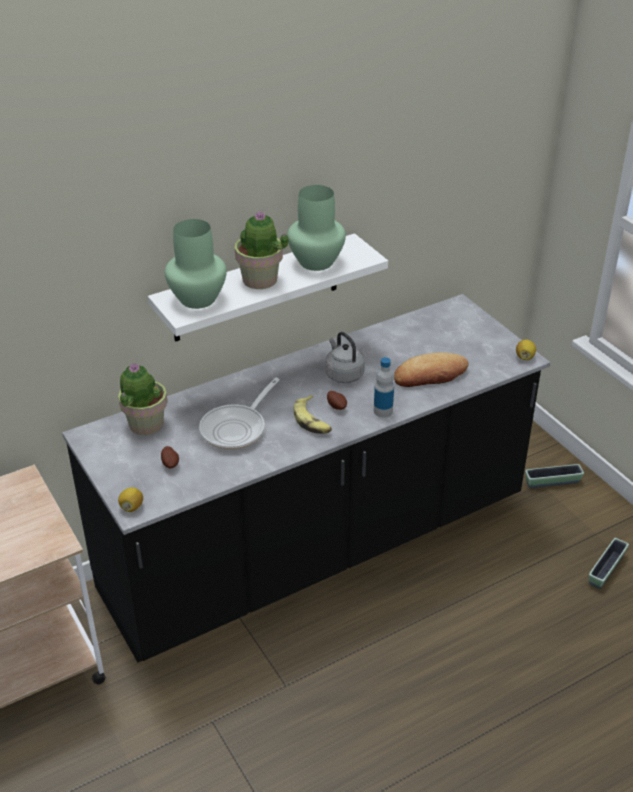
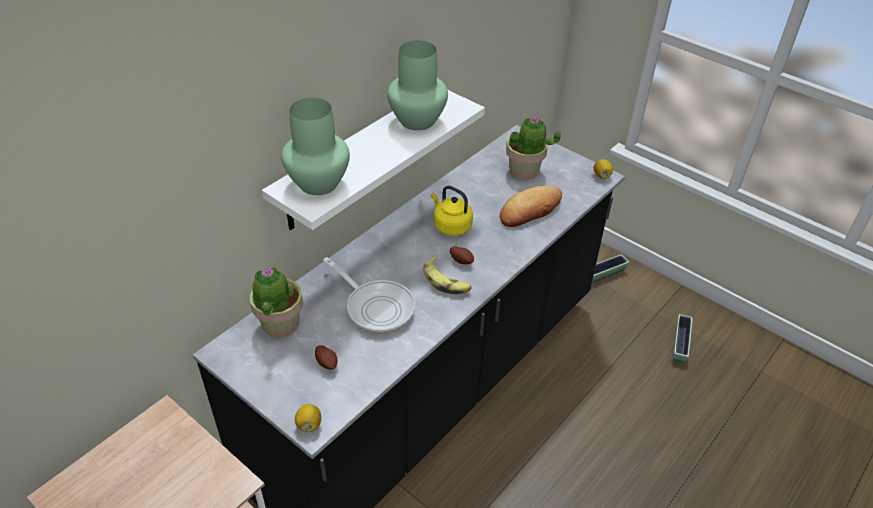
camera: 20 degrees left, 5 degrees up
(237, 428) = (376, 307): frying pan -> frying pan turned 60 degrees counterclockwise
(260, 280) = (372, 150): potted plant -> potted plant (524, 171)
(343, 374) = (450, 226): grey kettle -> yellow kettle
(383, 411) = (506, 256): bottle -> none

